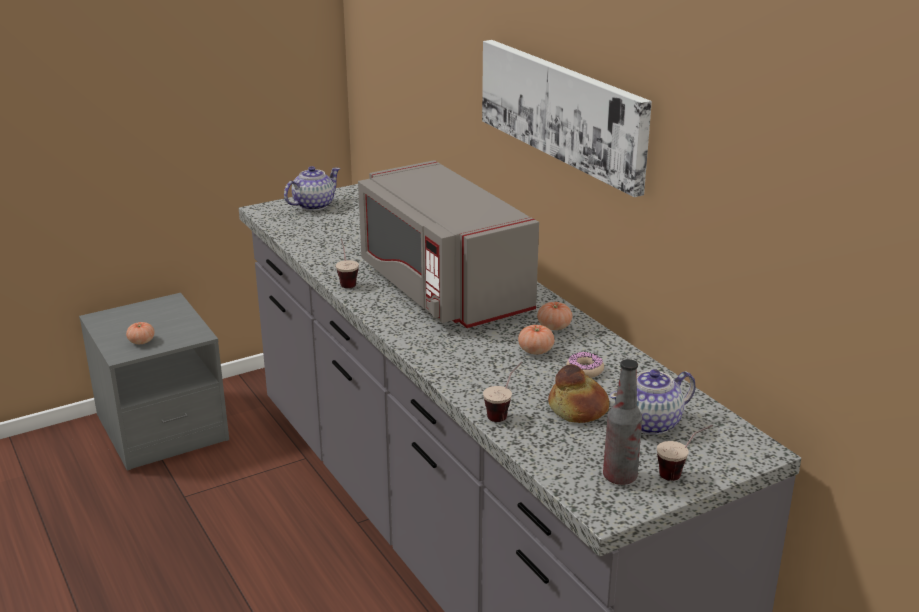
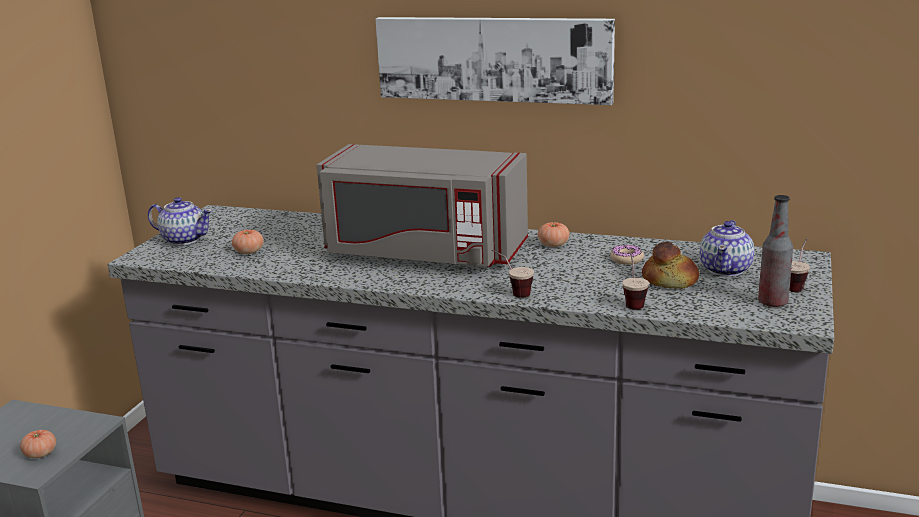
camera: 40 degrees left, 5 degrees down
(313, 205) = (184, 239): teapot -> teapot turned 105 degrees clockwise
(346, 281) = (336, 275): cup -> cup (512, 292)
(535, 350) = (572, 262): tomato -> tomato (249, 252)

